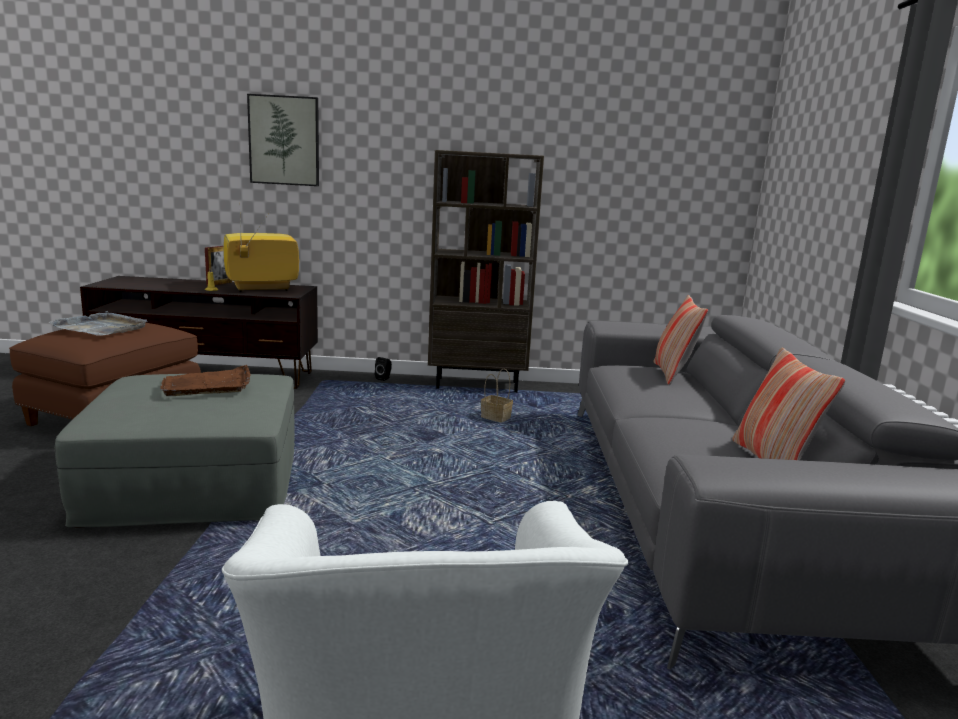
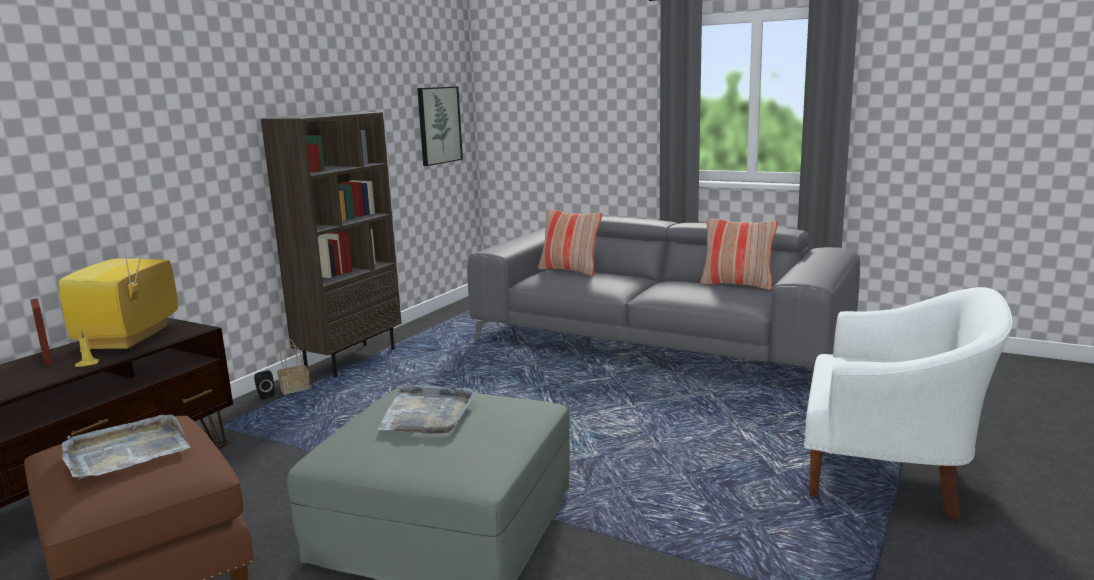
camera: 60 degrees left, 0 degrees up
(208, 385) = (427, 413): brown tray -> grey tray
(284, 140) = (79, 129): picture -> picture (439, 125)
(494, 418) = (441, 369): basket -> basket (294, 389)

